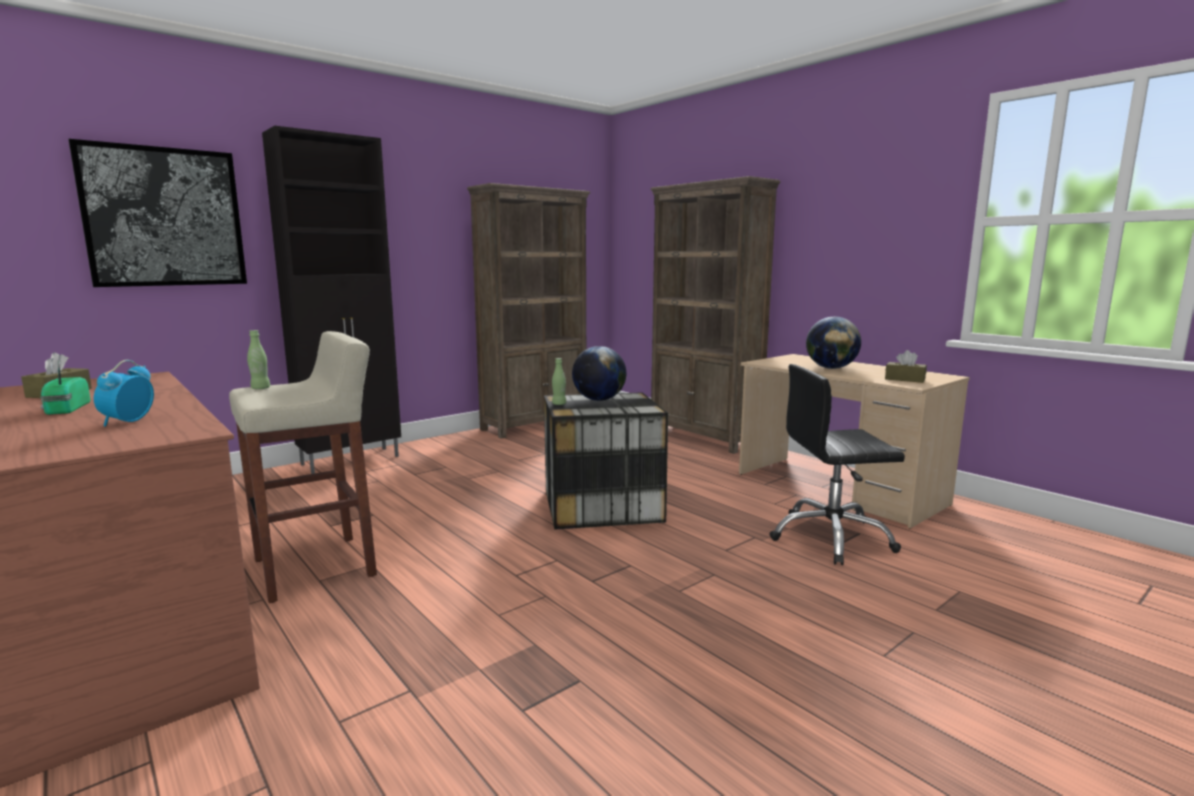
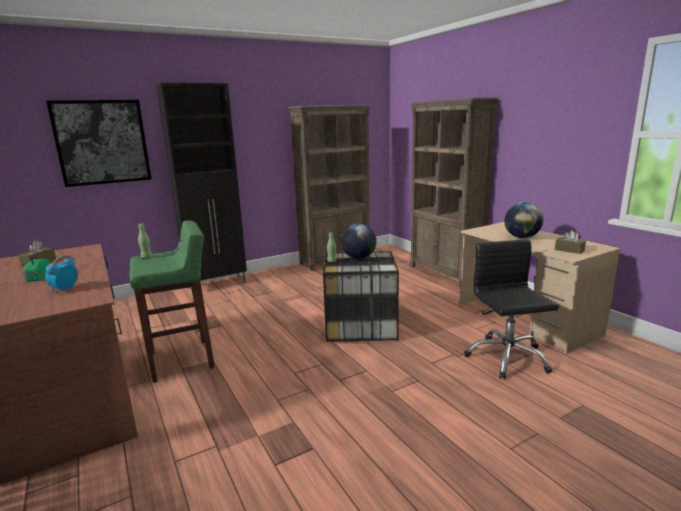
camera: 10 degrees right, 5 degrees up
(317, 567) = (183, 360): beige stool -> green stool
(831, 537) = (506, 357): black office chair -> black office chair turned 75 degrees clockwise

